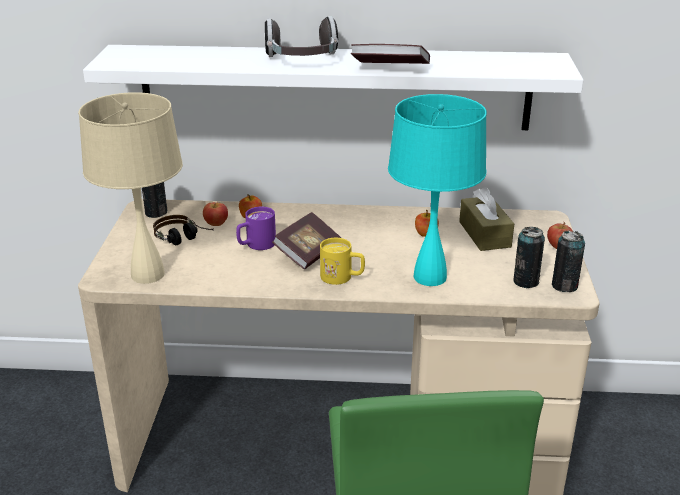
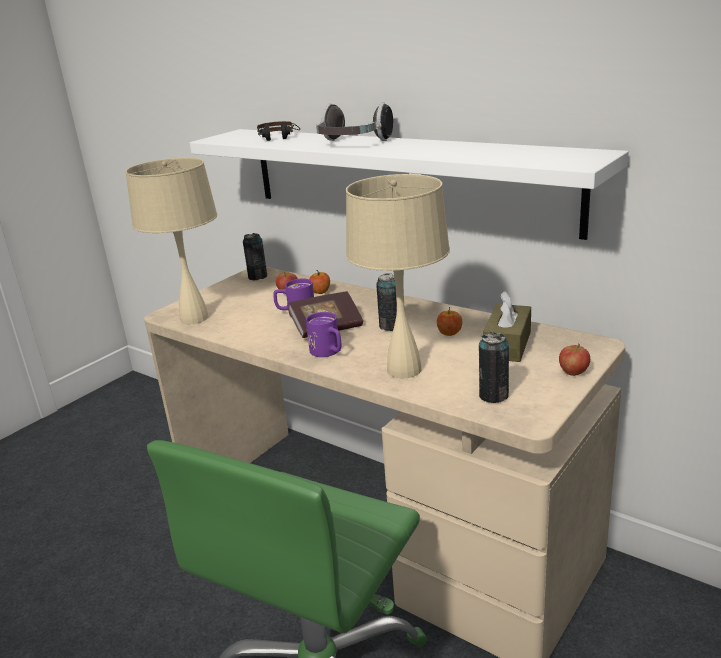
camera: 35 degrees right, 5 degrees down
(184, 240) = (251, 299): headphones -> headphones (279, 139)
(342, 277) = (328, 352): yellow mug -> purple mug
(390, 70) = (409, 154): book -> none
(430, 277) = (404, 369): turquoise table lamp -> beige table lamp
(564, 286) = (530, 410): can -> can (391, 326)

